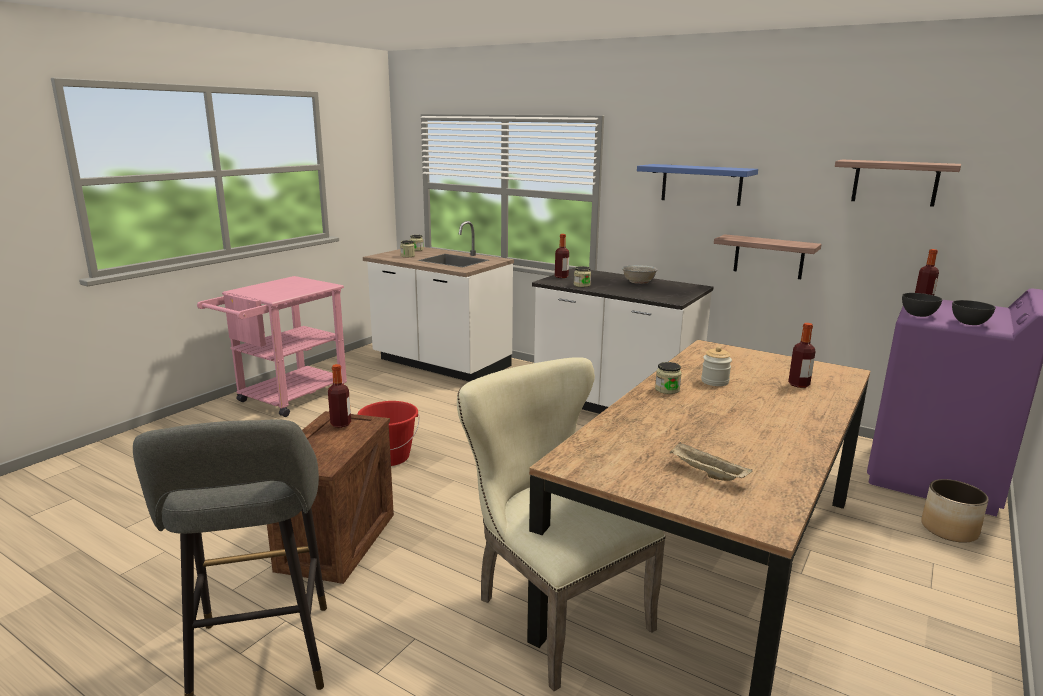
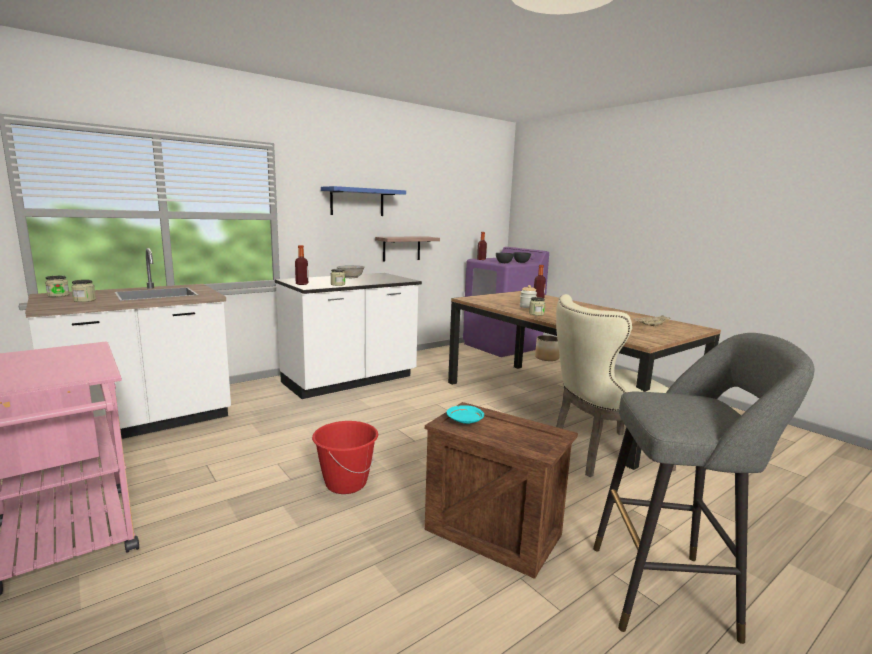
camera: 70 degrees left, 5 degrees down
(341, 424) = (465, 420): bottle -> turquoise plate
(895, 182) = (454, 198): shelf -> none

